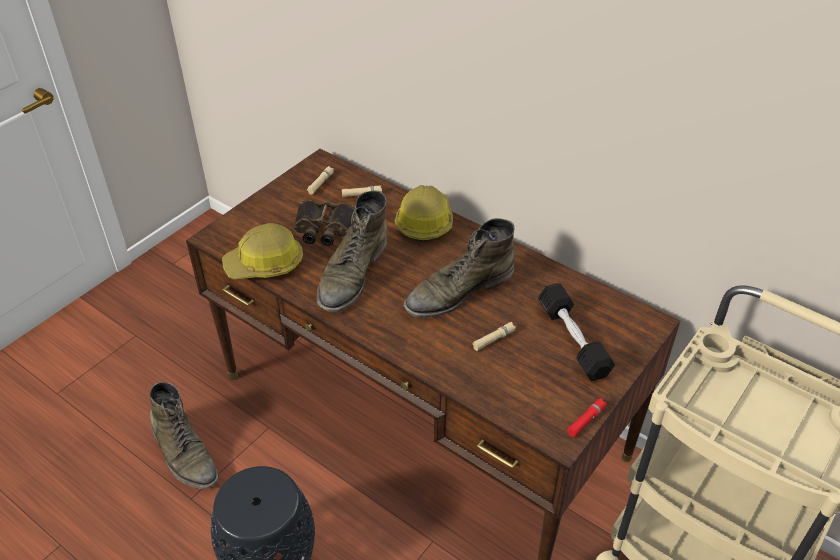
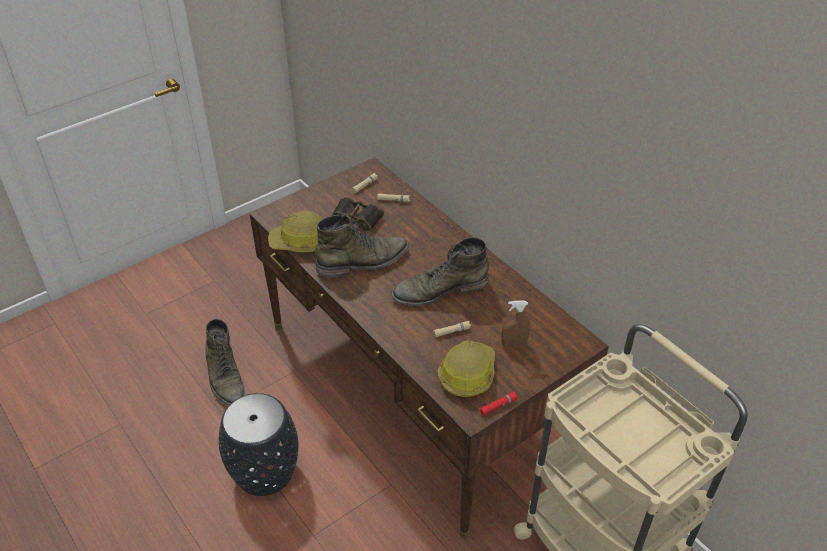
camera: 15 degrees right, 0 degrees up
(352, 274) = (363, 261): green boot -> green boot turned 150 degrees counterclockwise
(424, 221) = (434, 230): hard hat -> hard hat (467, 374)
(573, 340) = (514, 344): black dumbbell -> brown spray bottle

